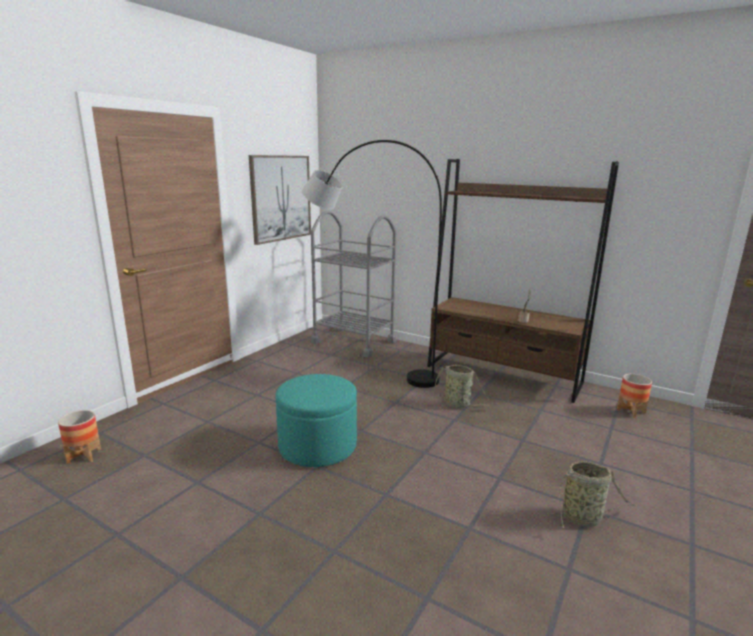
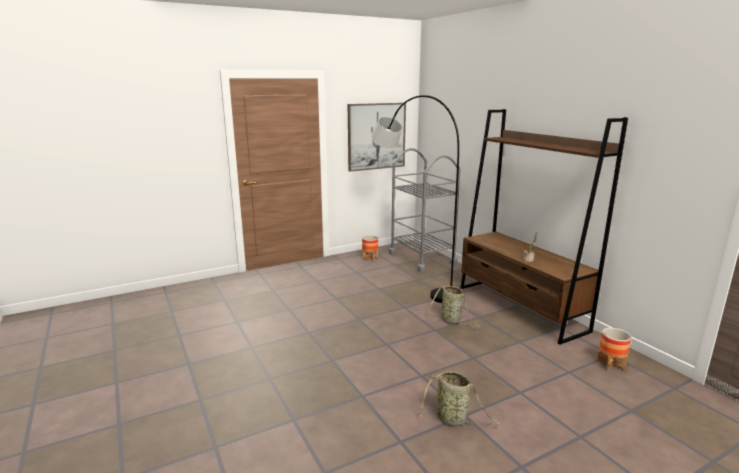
camera: 30 degrees right, 0 degrees up
(84, 456) = (197, 293): planter -> planter (370, 258)
(317, 446) = (321, 321): turquoise ottoman -> none

